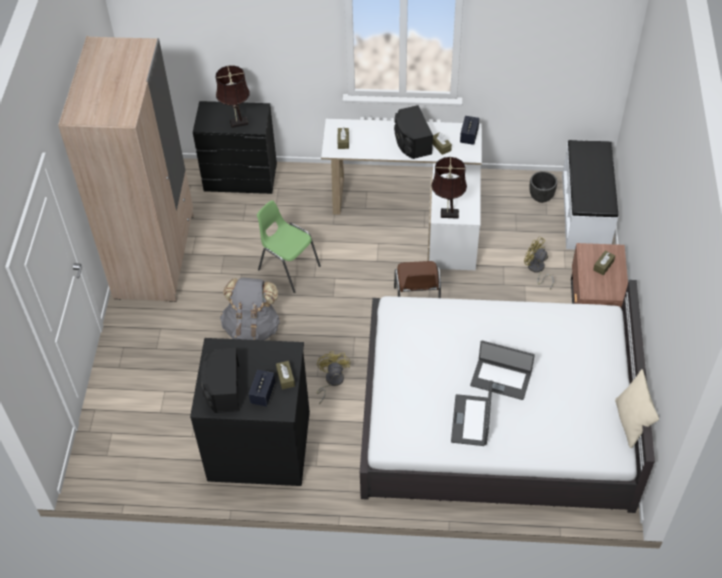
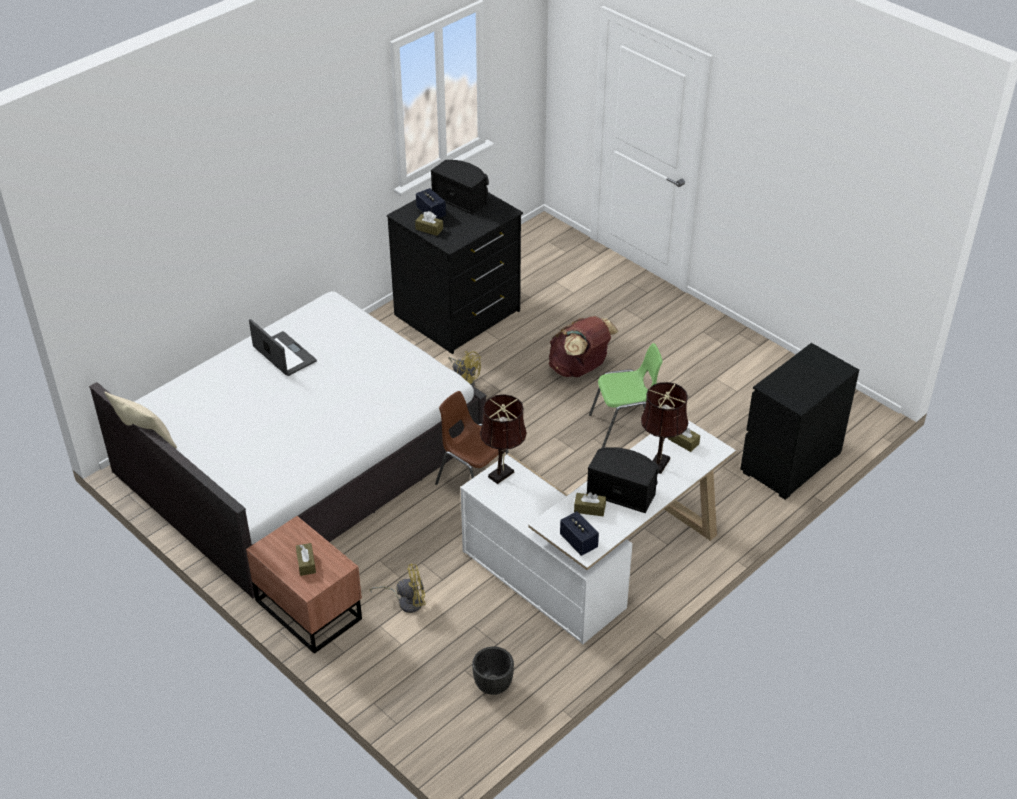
camera: 130 degrees right, 10 degrees down
(155, 256) = (738, 355): beige wardrobe -> none
(237, 123) = (792, 377): brown table lamp -> brown table lamp (660, 462)
(252, 328) = (579, 369): grey backpack -> brown backpack
(501, 379) = (293, 395): laptop -> none
(586, 212) = (425, 708): white bench -> none

